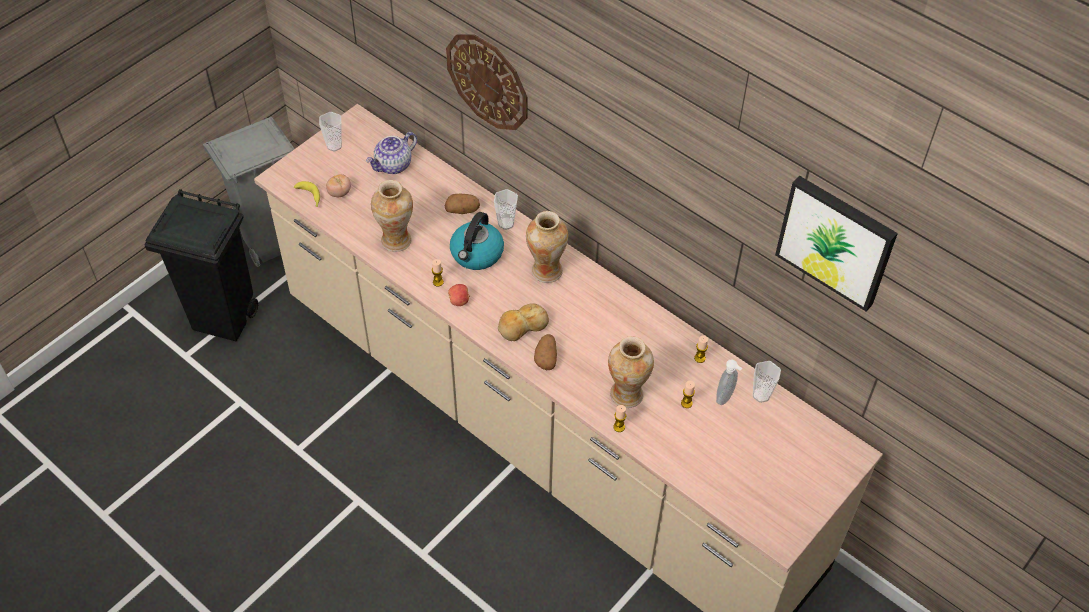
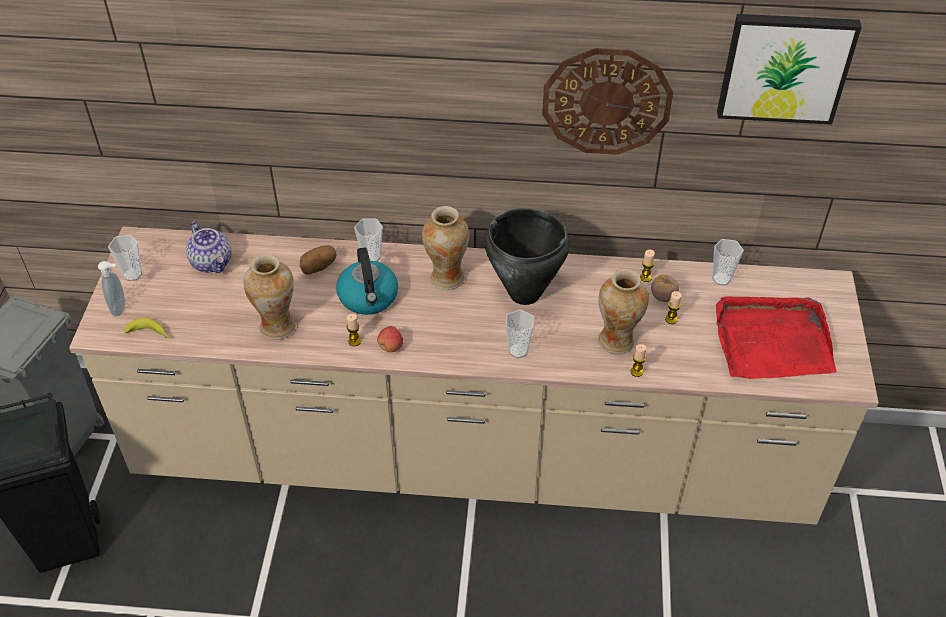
camera: 35 degrees left, 5 degrees down
(339, 193) = (178, 314): tomato -> tomato (663, 297)
(393, 165) = (212, 262): teapot -> teapot turned 45 degrees counterclockwise
(488, 81) = (307, 106): wall clock -> wall clock (606, 101)
(522, 326) = (470, 336): bread -> none
(546, 358) = (518, 351): potato -> cup
(593, 317) = (525, 294): none -> black cooking pot
(726, 398) = (697, 297): soap dispenser -> soap dispenser (120, 308)
(750, 468) = (771, 341): none -> red tray

